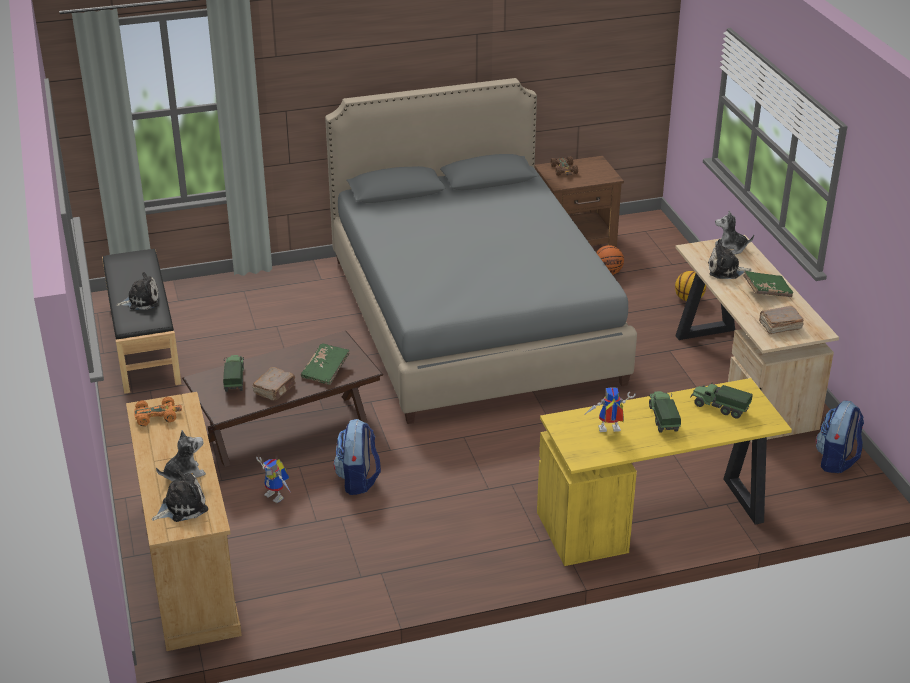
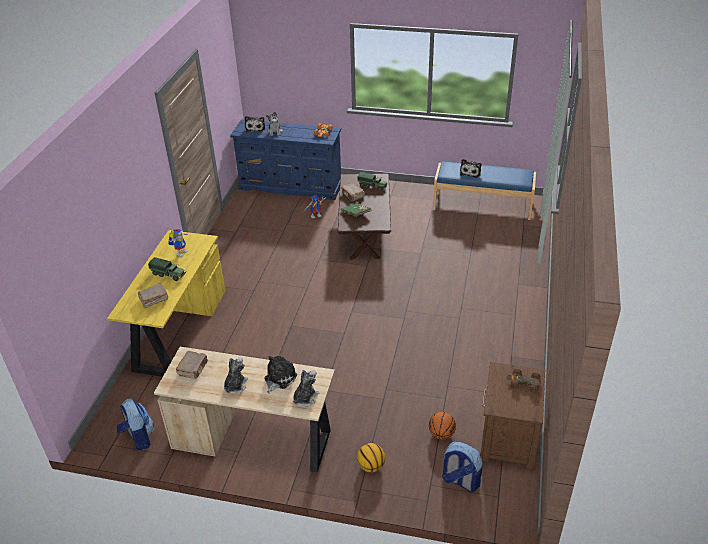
camera: 120 degrees right, 5 degrees up
(143, 343) = (482, 205): black bench -> blue bench
(188, 566) = (291, 186): beige dresser -> blue dresser
(358, 480) = (304, 243): backpack -> backpack (460, 480)
(472, 319) = (424, 334): grey bed -> none
(719, 407) = (153, 299): toy truck -> brown book
(767, 291) = (235, 386): green book -> plush toy

